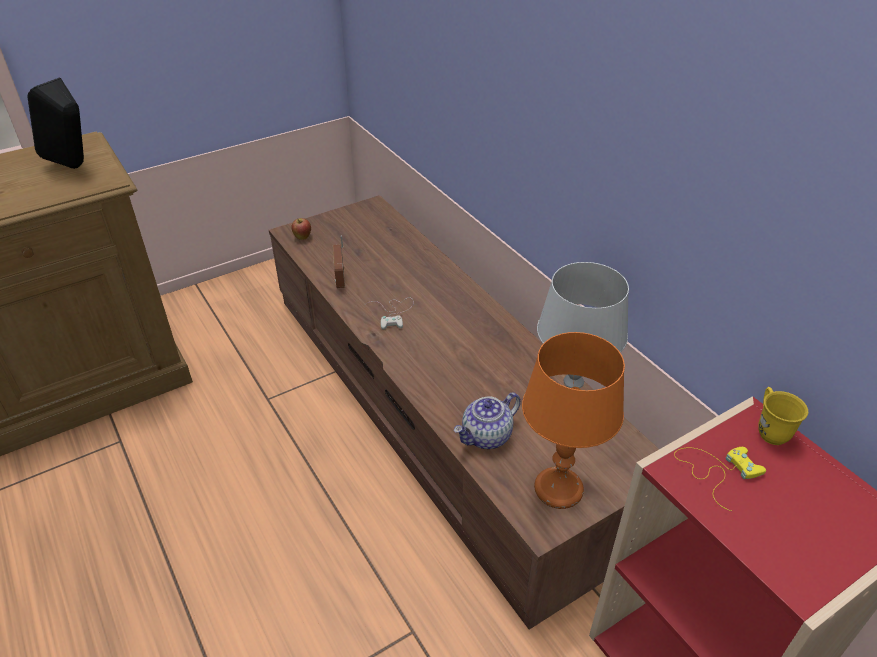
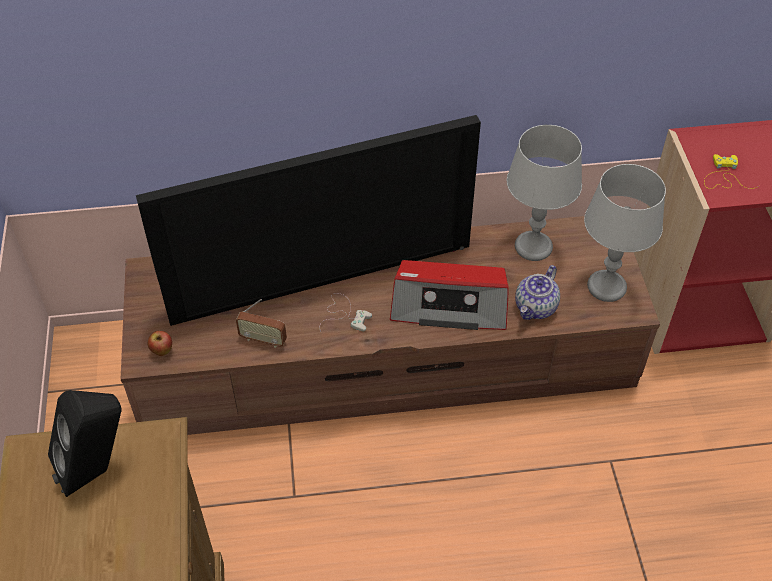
camera: 65 degrees left, 10 degrees up
(433, 284) = (320, 270): none -> television
(447, 373) = (449, 305): none -> radio
(486, 437) = (536, 307): teapot -> teapot turned 45 degrees clockwise
(558, 490) = (607, 287): orange table lamp -> grey table lamp
(769, 429) = (700, 137): yellow mug -> none

